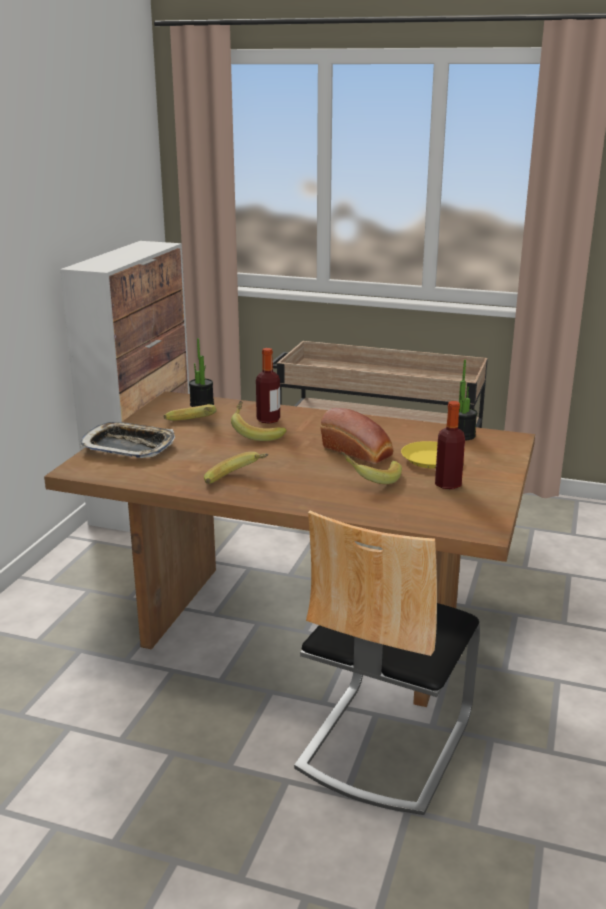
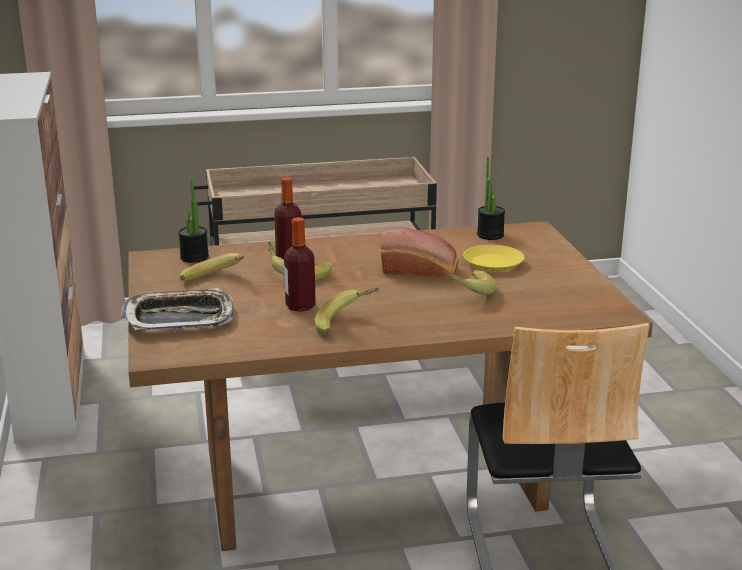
camera: 30 degrees left, 0 degrees up
(448, 484) = (537, 281): bottle -> bottle (300, 306)

